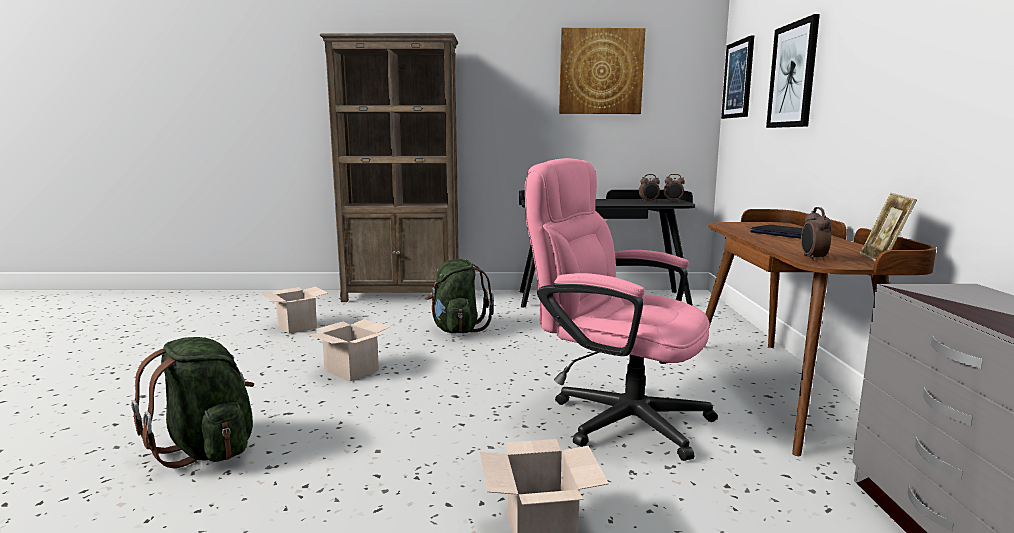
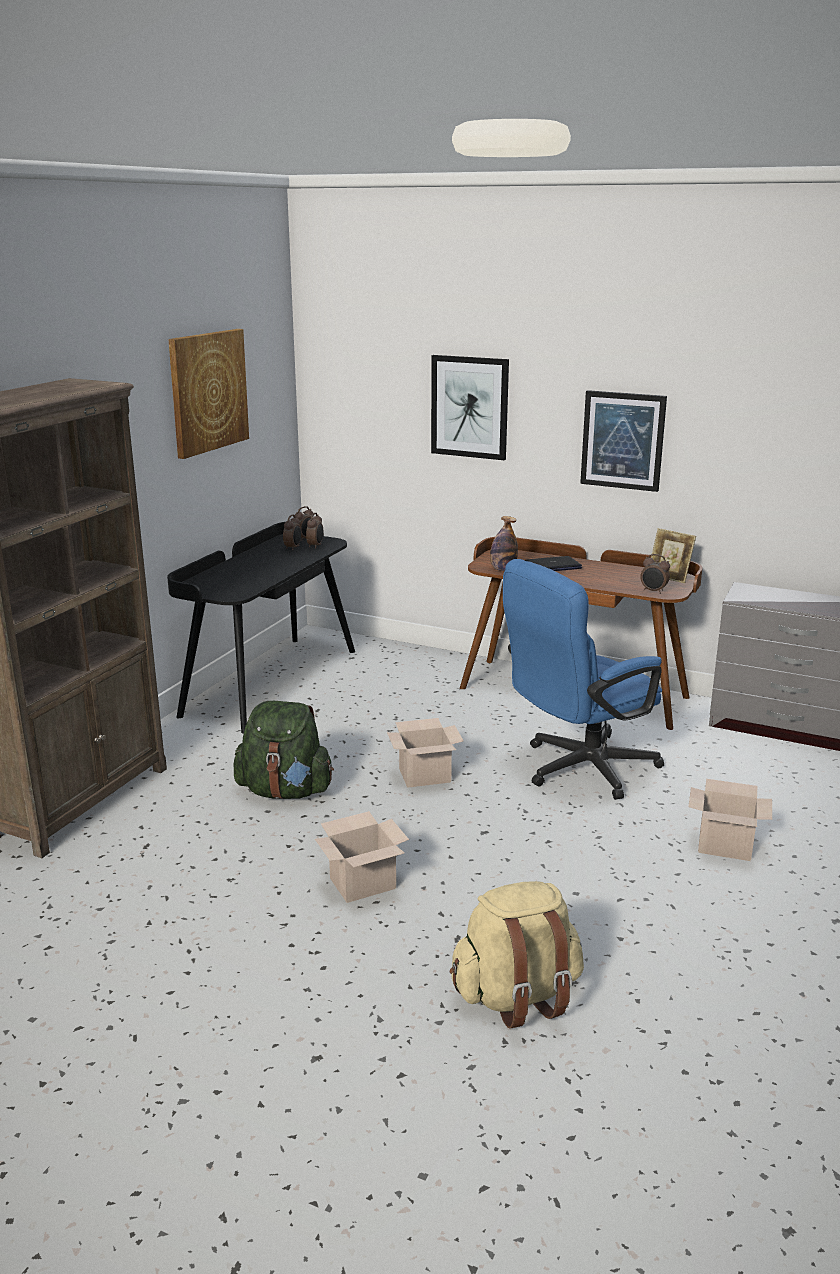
camera: 65 degrees left, 10 degrees up
(208, 449) = (517, 996): green backpack -> beige backpack
(298, 326) = (134, 909): cardboard box -> cardboard box (426, 775)
(616, 417) = (578, 770): pink office chair -> blue office chair
(664, 203) = (315, 546): none -> alarm clock
(732, 227) = (502, 569): none -> bottle
(738, 79) = (344, 388): picture -> picture (622, 440)

